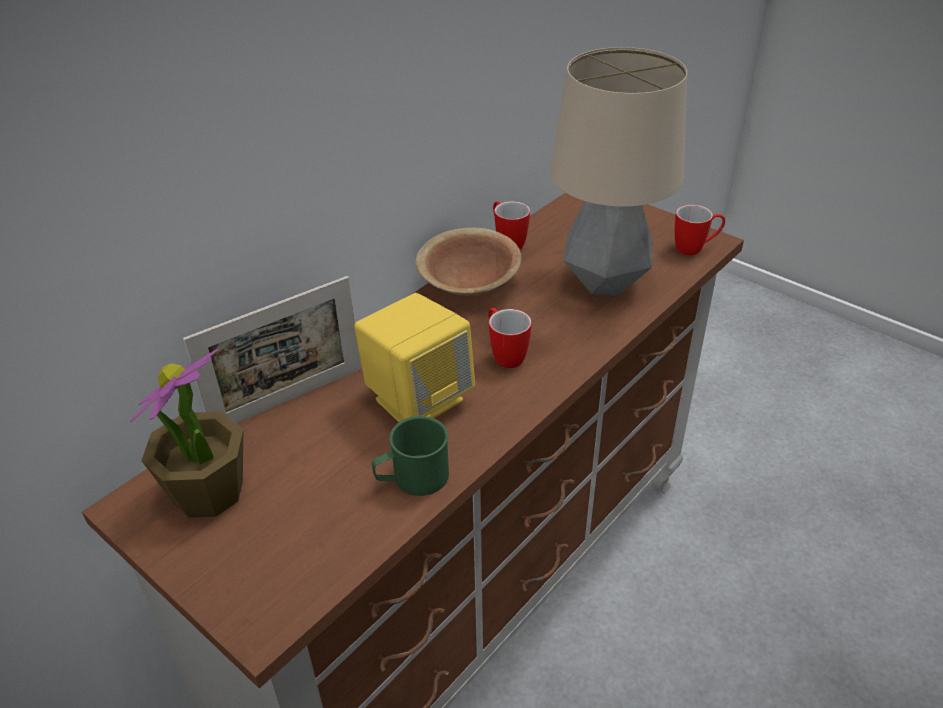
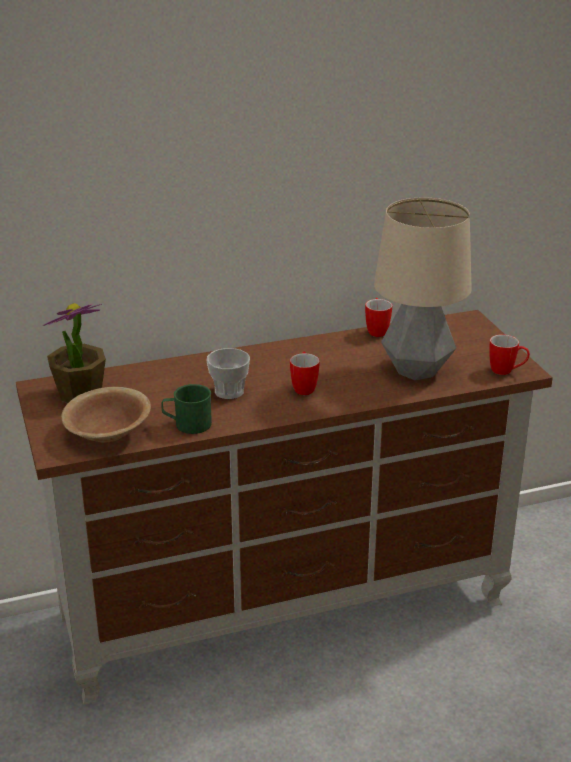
camera: 30 degrees right, 10 degrees down
(289, 399) = (158, 368): picture frame -> none
(418, 399) = (229, 391): yellow speaker -> cup
(469, 284) = (324, 345): brown bowl -> brown bowl (108, 433)

